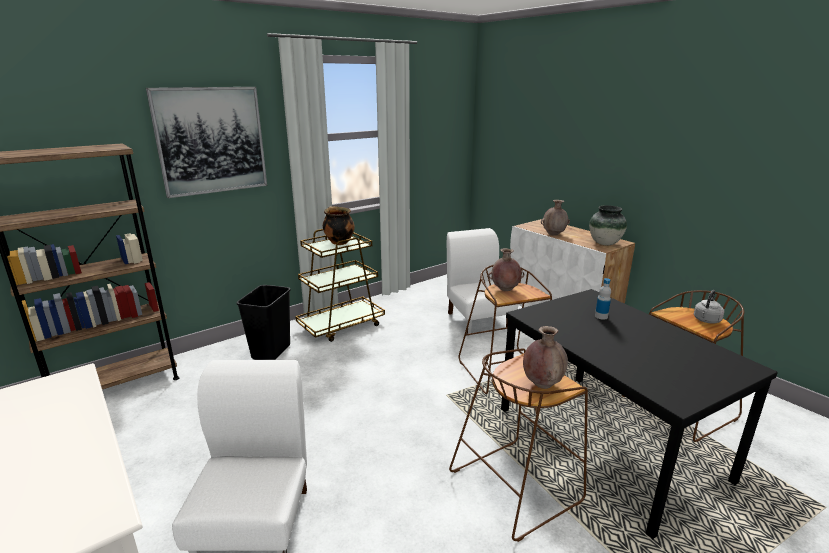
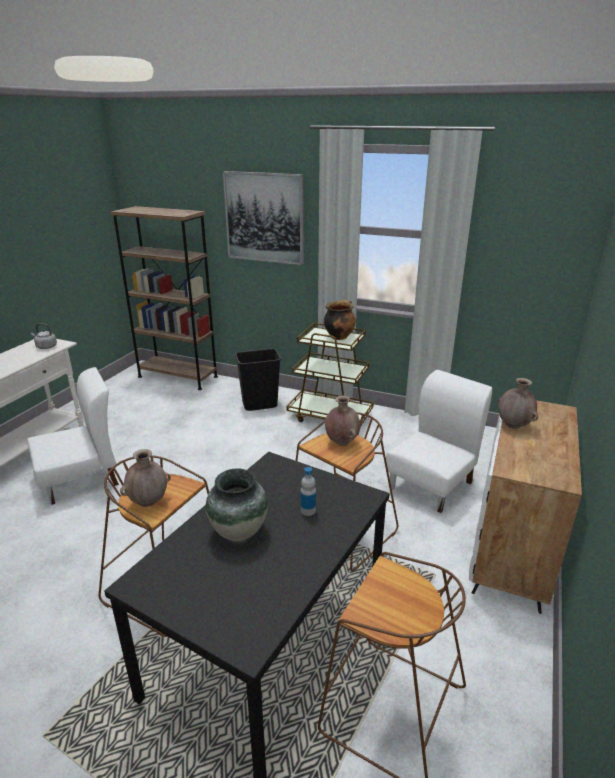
camera: 60 degrees right, 5 degrees up
(605, 243) = (534, 469): vase -> vase (238, 532)
(706, 320) = (399, 611): grey kettle -> grey kettle (45, 347)

